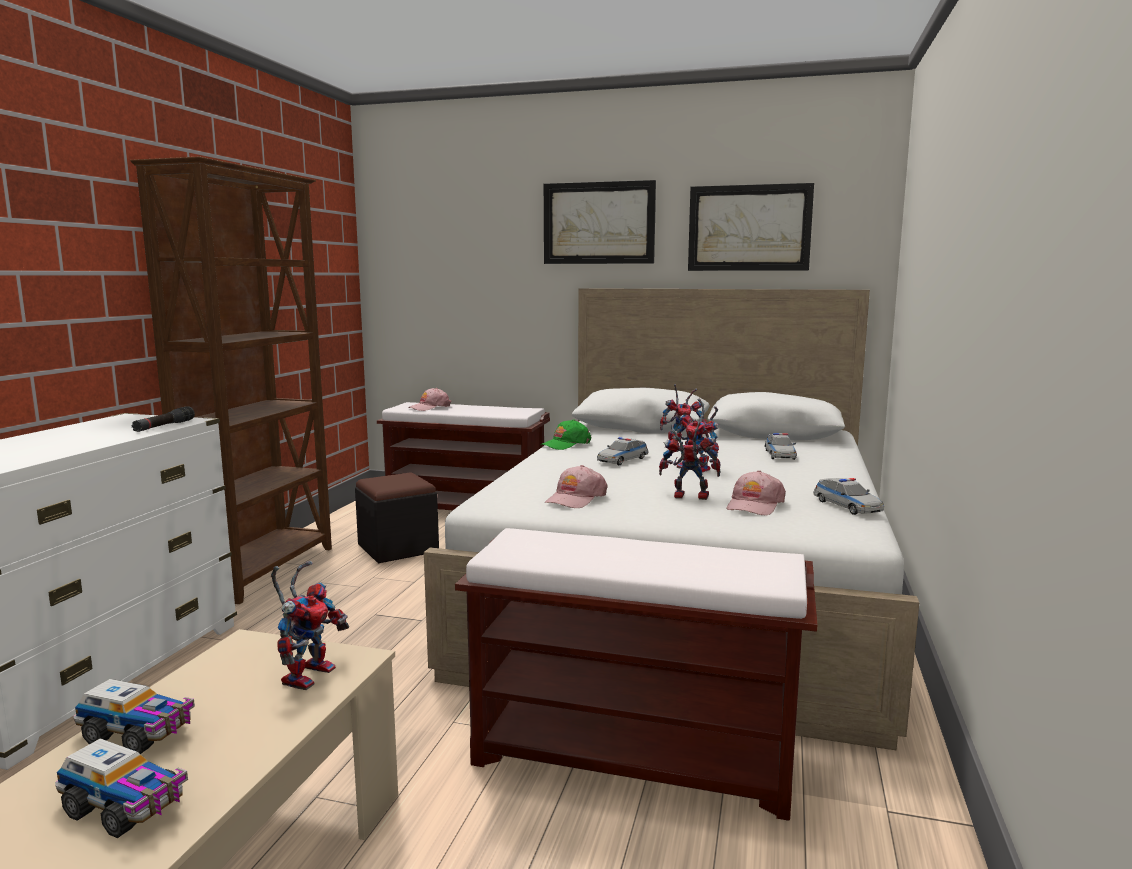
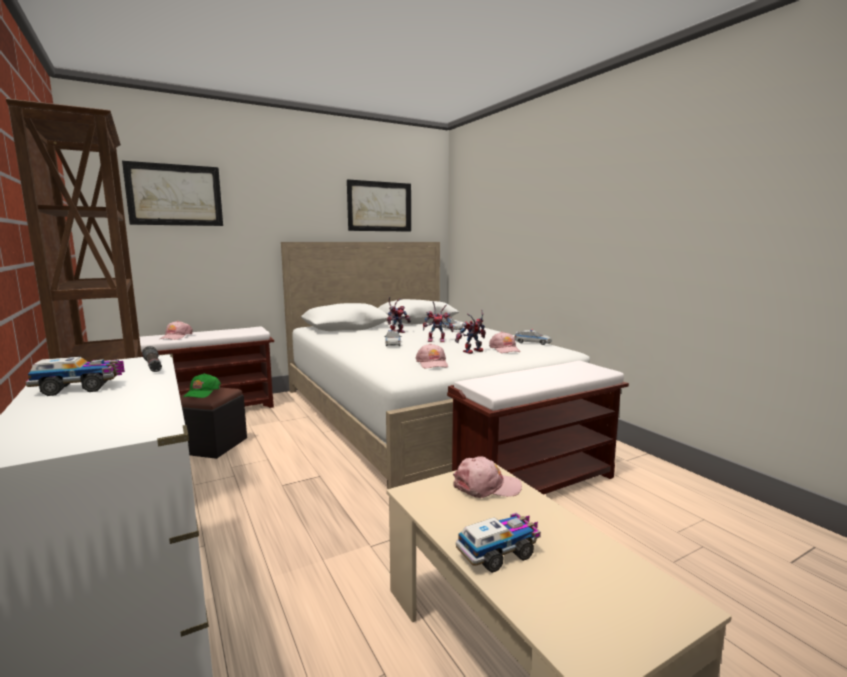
camera: 45 degrees left, 0 degrees up
(126, 807) = (591, 574): toy truck -> toy truck (80, 388)
(308, 673) = (486, 486): toy robot -> pink cap
(566, 444) = (338, 342): green cap -> green cap (202, 392)
(599, 223) = (290, 198): picture -> picture (175, 195)

